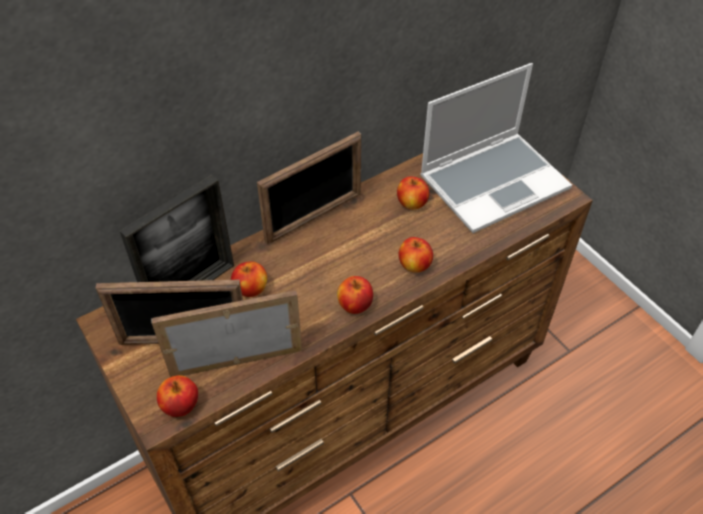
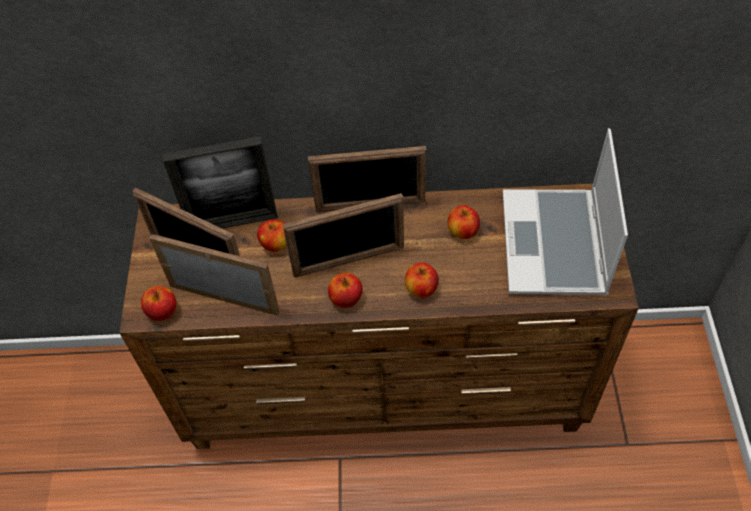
camera: 35 degrees right, 5 degrees up
(332, 272) = (349, 261): none -> picture frame
(494, 182) = (555, 245): laptop -> laptop turned 90 degrees clockwise

